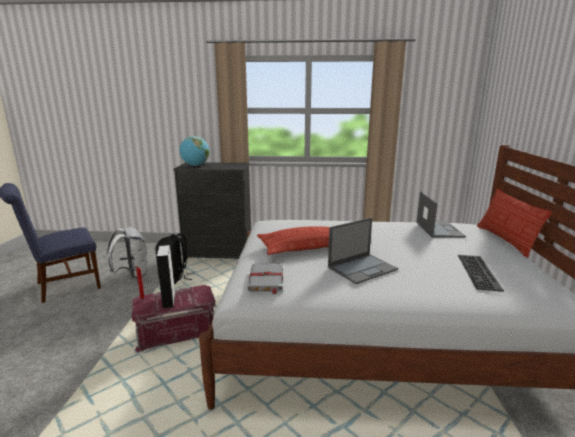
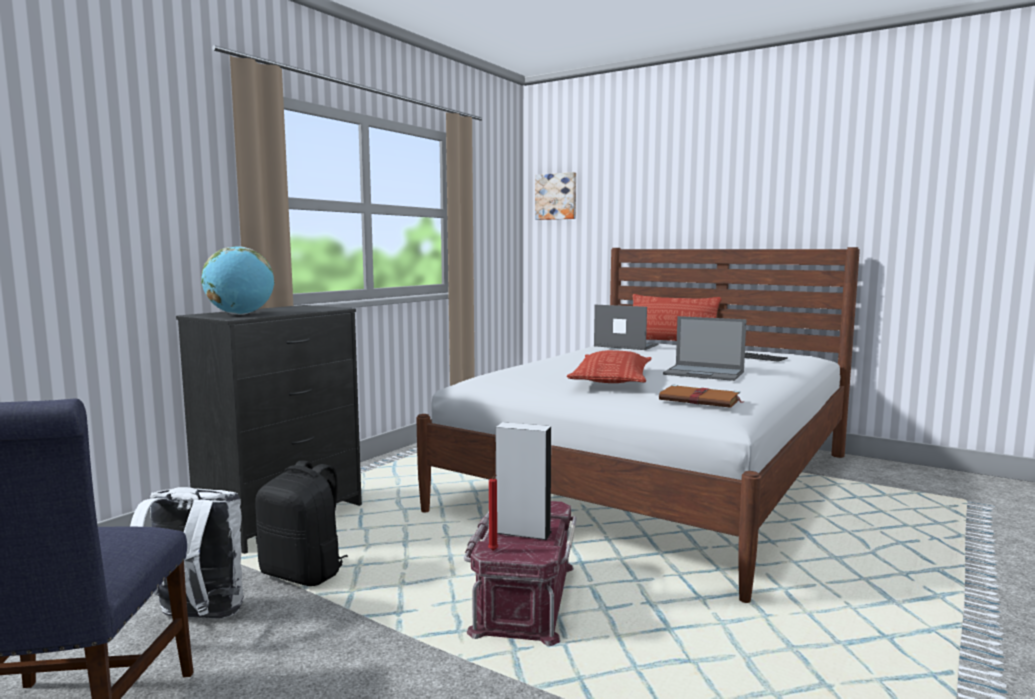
camera: 60 degrees left, 10 degrees down
(266, 280) = (701, 400): grey book -> brown book
(362, 268) = (705, 373): laptop -> laptop turned 120 degrees clockwise
(493, 94) = (556, 196): none -> picture

